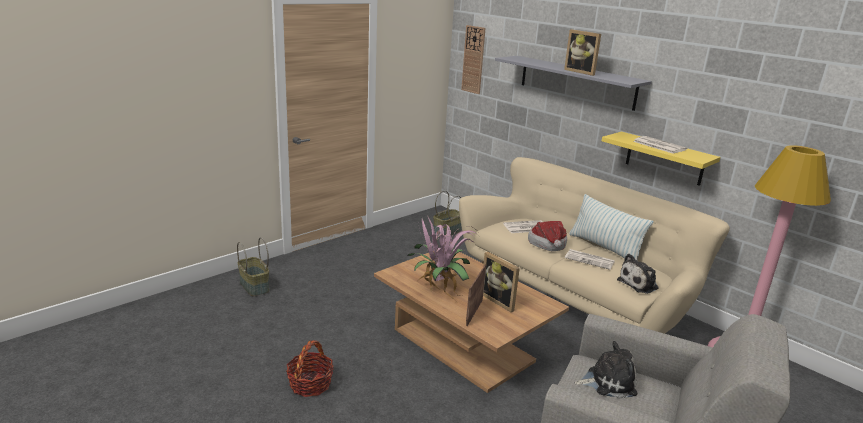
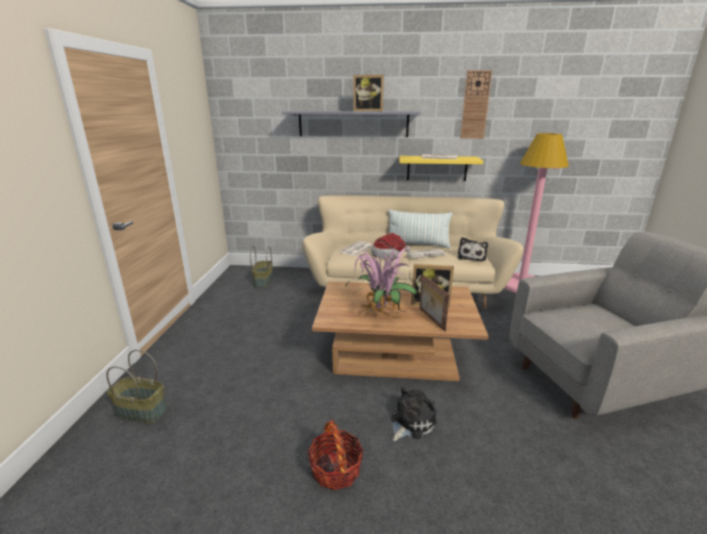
camera: 40 degrees left, 0 degrees up
(473, 59) = (241, 122): wall clock -> wall clock (475, 105)
(608, 382) = (575, 319): plush toy -> plush toy (411, 422)

